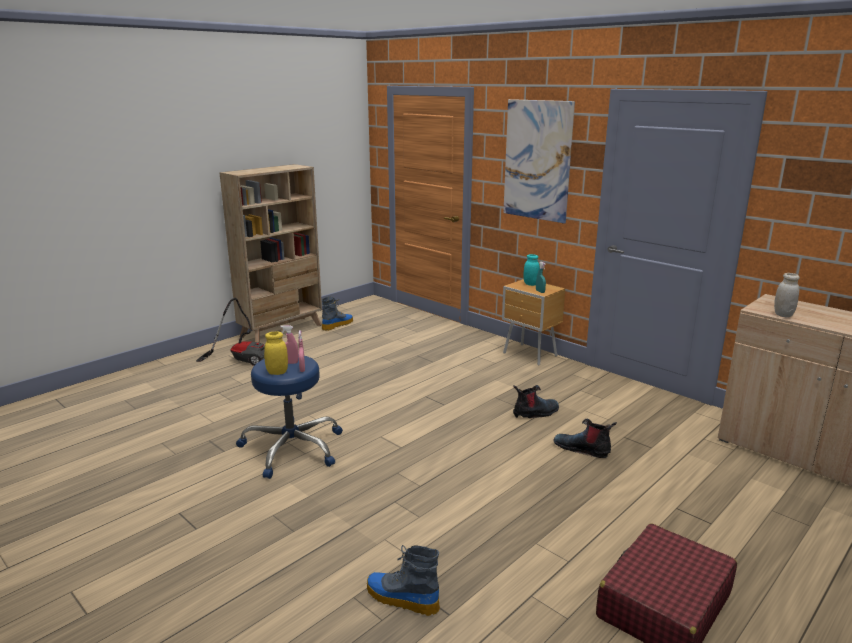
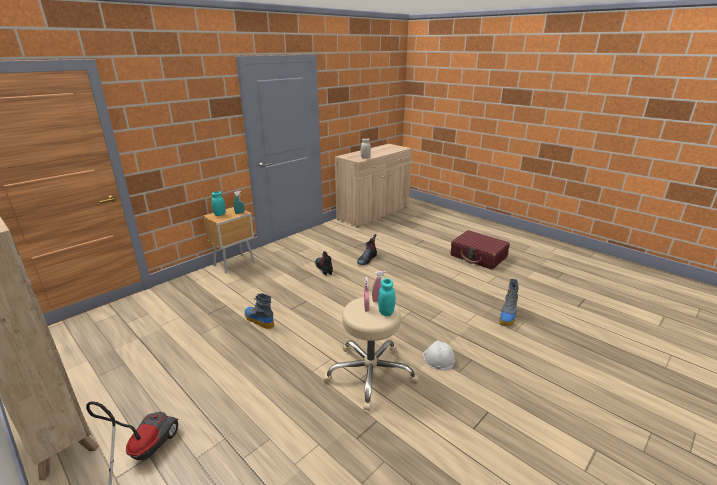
camera: 90 degrees left, 5 degrees up
(277, 372) = (386, 312): yellow jar -> turquoise jar
(292, 448) = (370, 374): blue stool -> beige stool
(304, 500) = (438, 358): none -> white hard hat
(337, 325) = (79, 373): boot -> boot (258, 320)
(537, 160) = (189, 119): picture -> none

